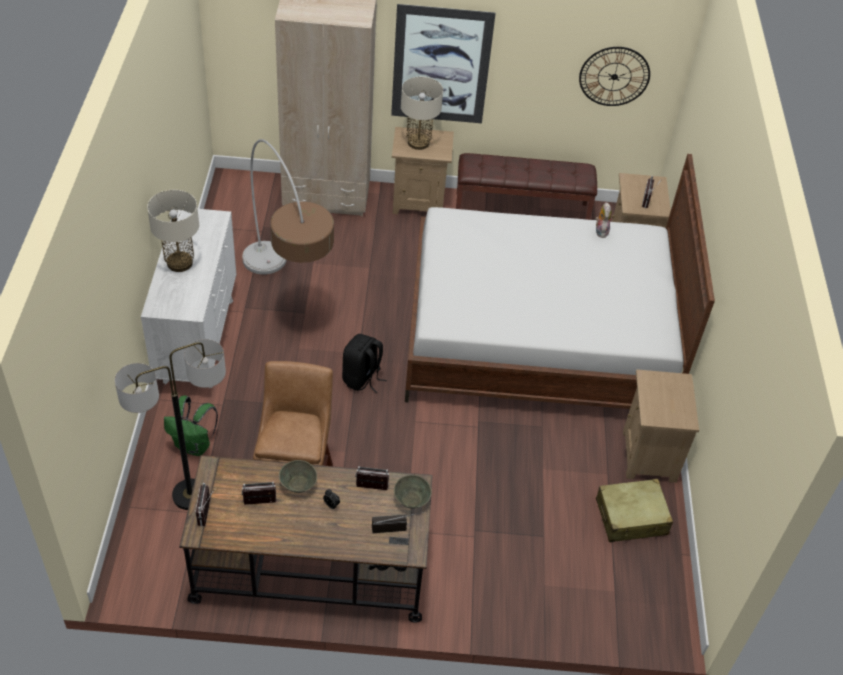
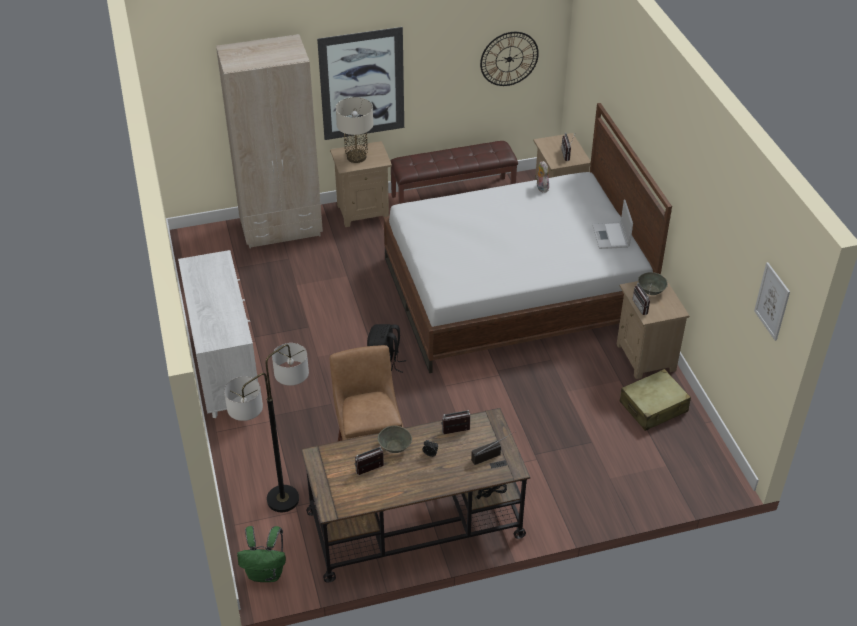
camera: 15 degrees left, 5 degrees down
(179, 263) = (207, 302): table lamp -> none
(194, 445) = (266, 459): green backpack -> green backpack (266, 573)
(208, 513) = (331, 491): radio -> radio (643, 306)
(287, 299) = (288, 320): floor lamp -> none
(411, 499) = (492, 430): grey bowl -> grey bowl (651, 290)
(652, 310) = (611, 236): none -> laptop
(765, 459) = (772, 301): none -> picture

